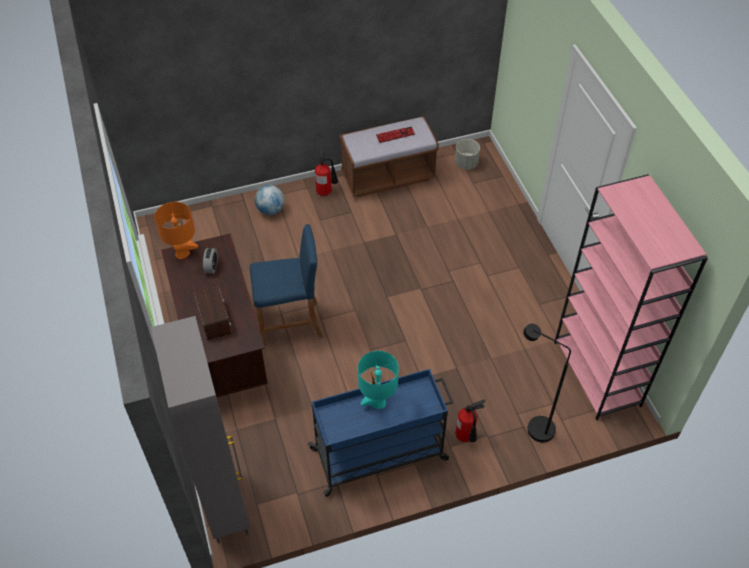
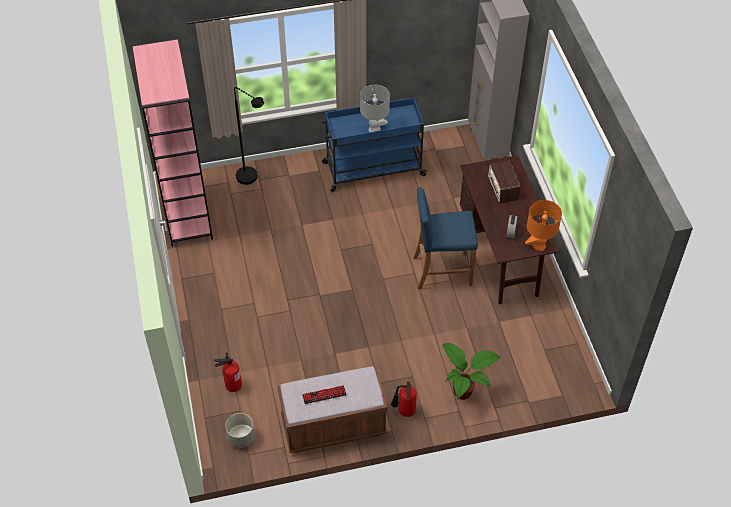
camera: 175 degrees left, 0 degrees up
(270, 210) = (464, 392): globe -> potted plant
(377, 402) = (374, 129): turquoise table lamp -> grey table lamp
(467, 437) = (305, 175): fire extinguisher -> fire extinguisher (232, 384)

